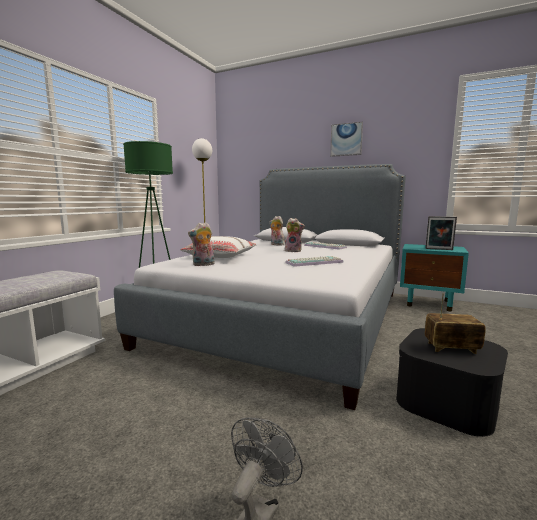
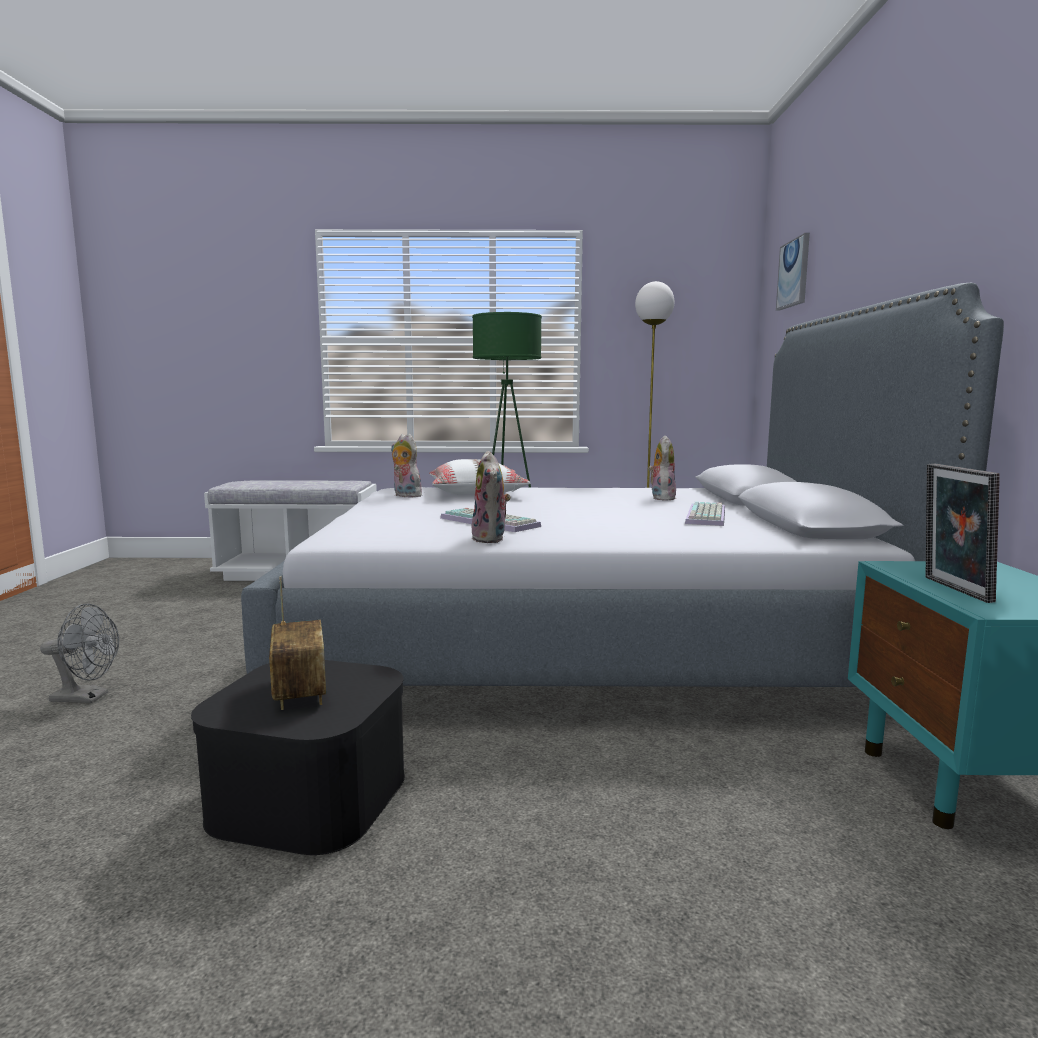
camera: 65 degrees right, 0 degrees up
(293, 251) = (598, 508): plush toy -> plush toy (491, 539)
(346, 139) = (918, 221): picture -> picture (794, 273)

